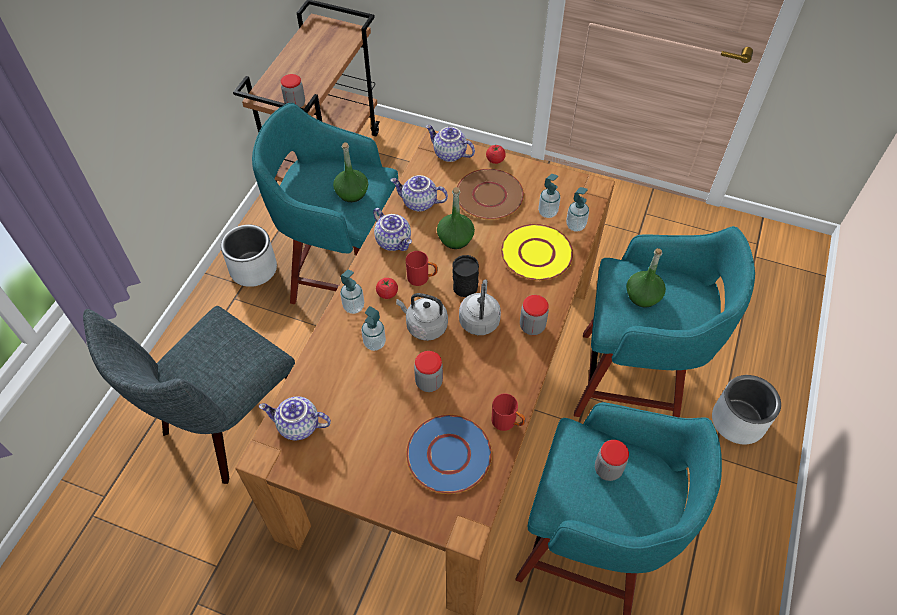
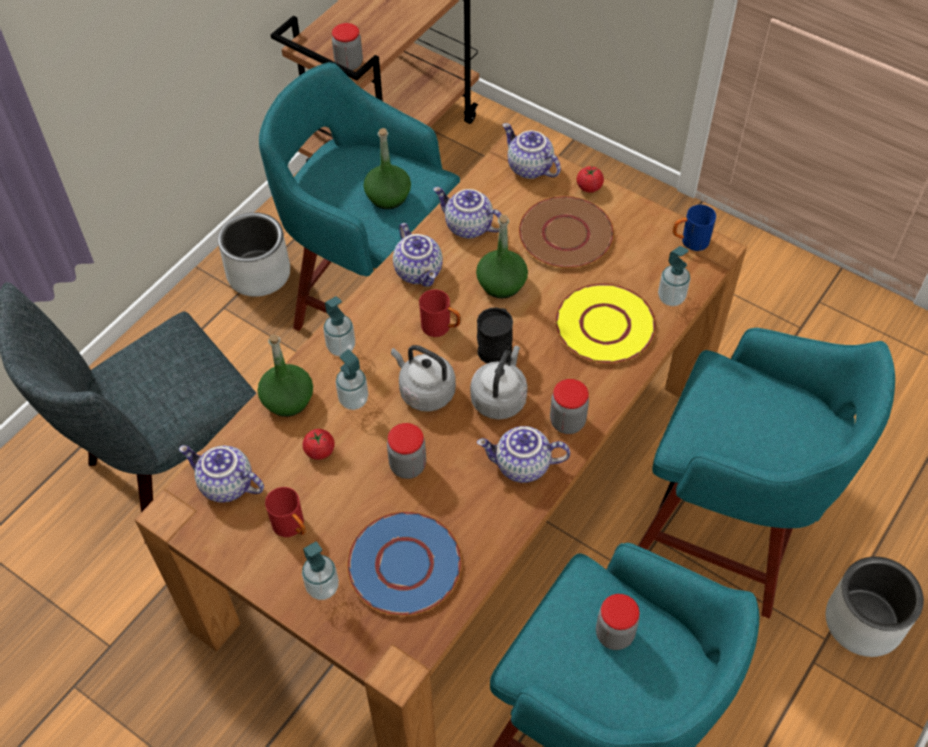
camera: 15 degrees right, 0 degrees up
(387, 293) = (389, 339): tomato -> tomato (319, 451)
(508, 422) = (494, 541): red mug -> red mug (292, 527)
(510, 365) = (522, 466): none -> teapot
(547, 212) = (638, 272): soap dispenser -> soap dispenser (322, 587)
(575, 185) = (689, 241): none -> blue mug
(643, 296) = (740, 413): green bottle -> green bottle (288, 399)

